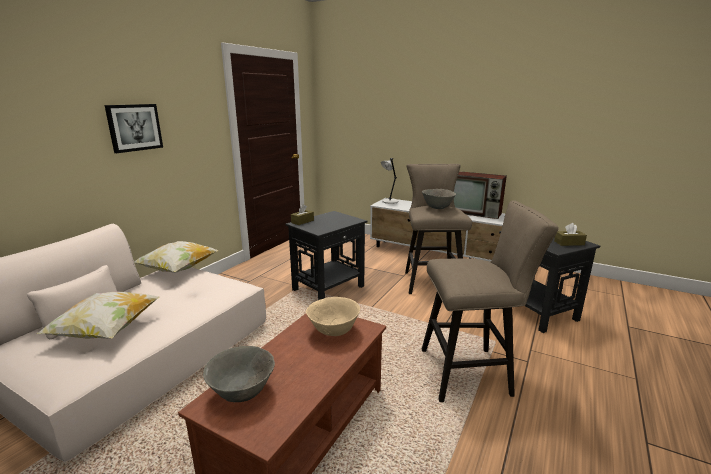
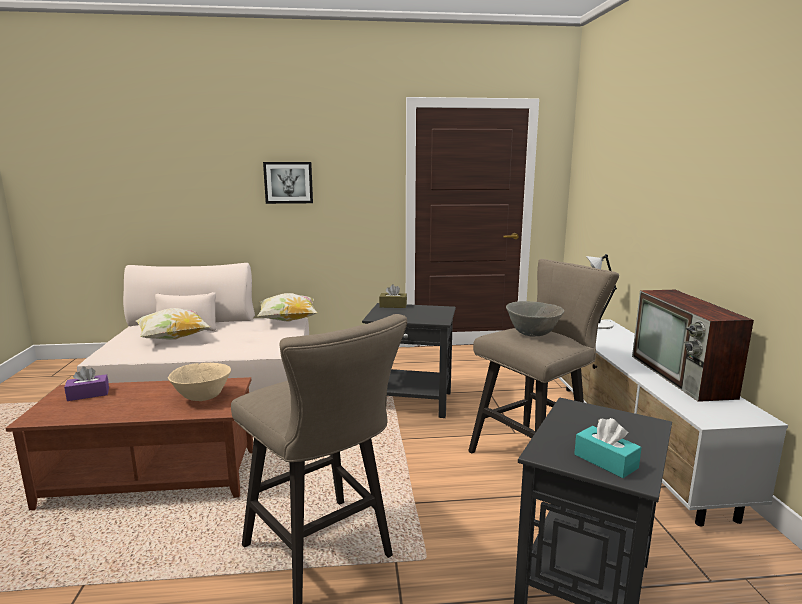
camera: 55 degrees right, 5 degrees down
(242, 392) = (88, 394): grey bowl -> purple tissue box
(569, 243) = (605, 461): brown tissue box -> turquoise tissue box

